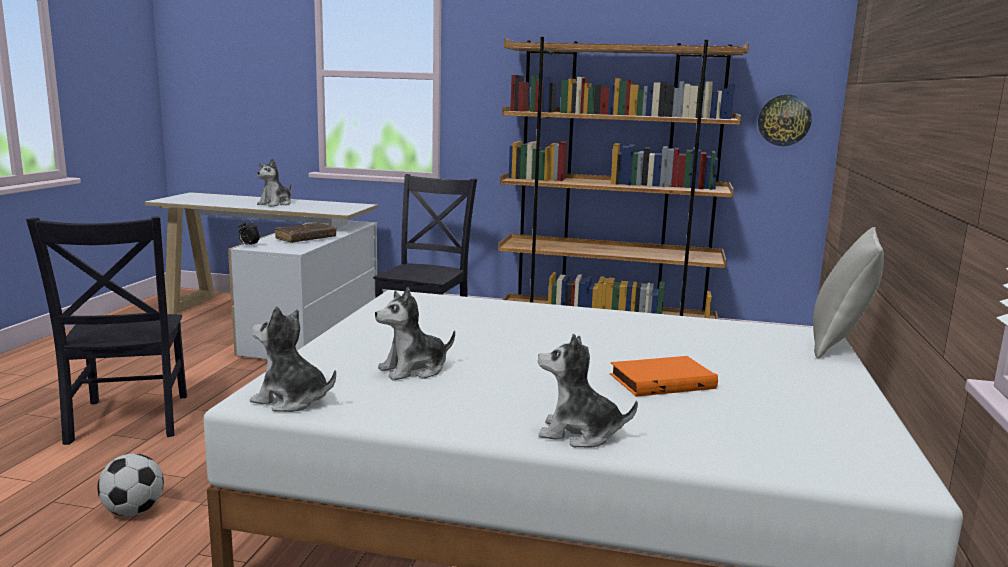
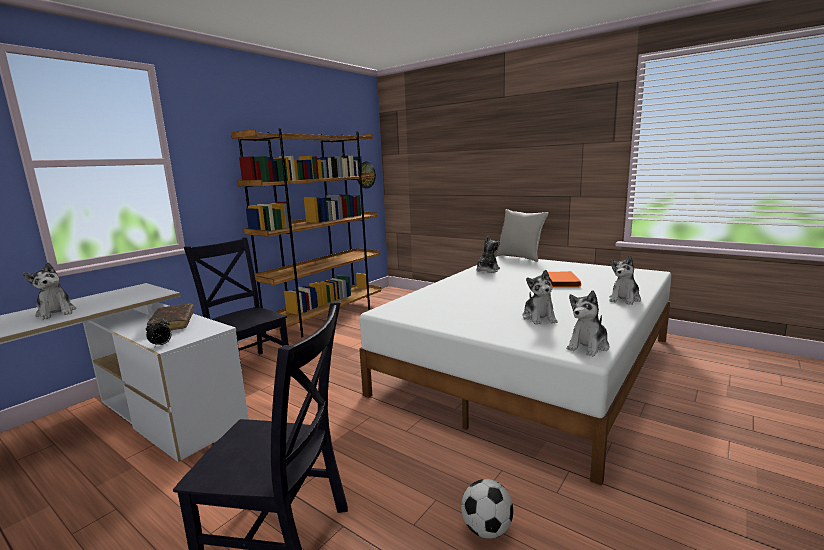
camera: 65 degrees left, 0 degrees up
(682, 327) = (487, 270): none -> plush toy

